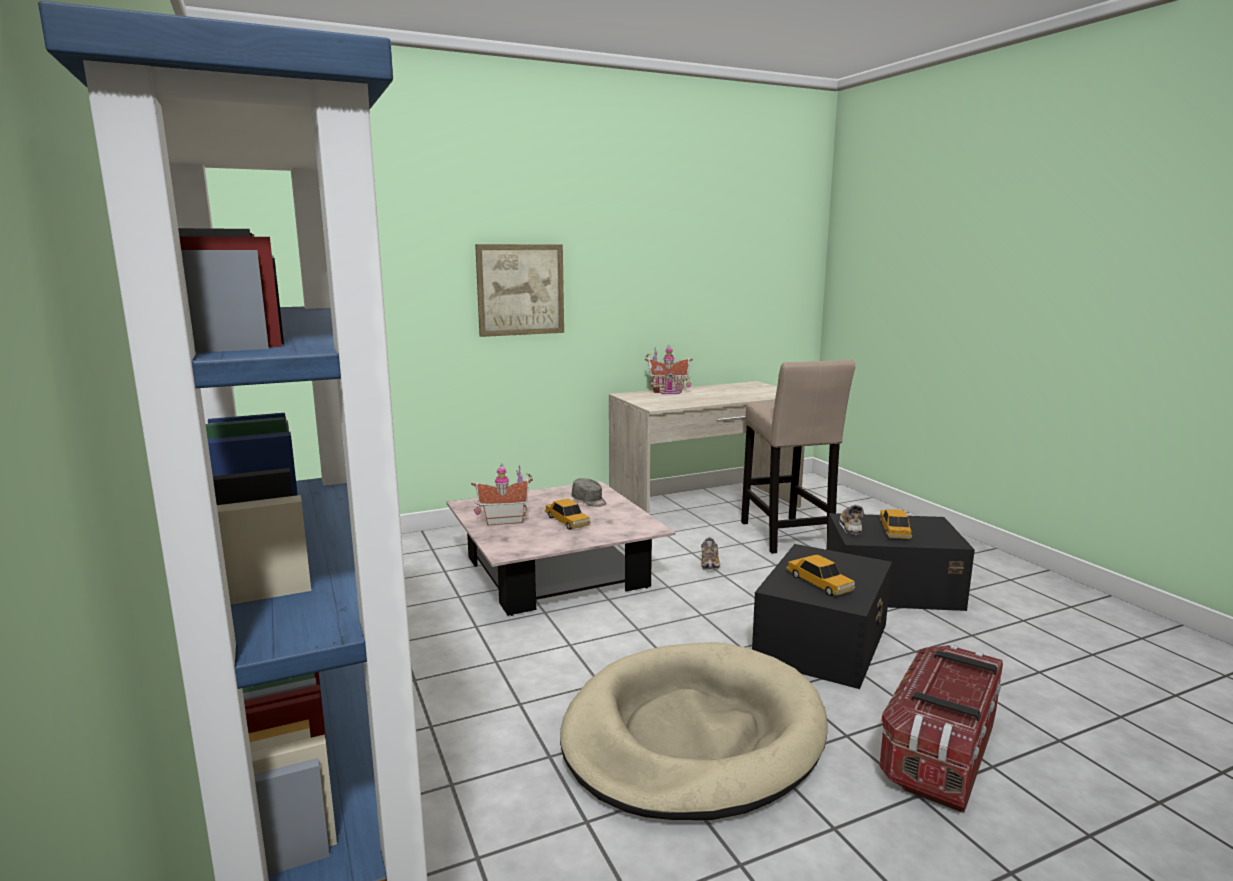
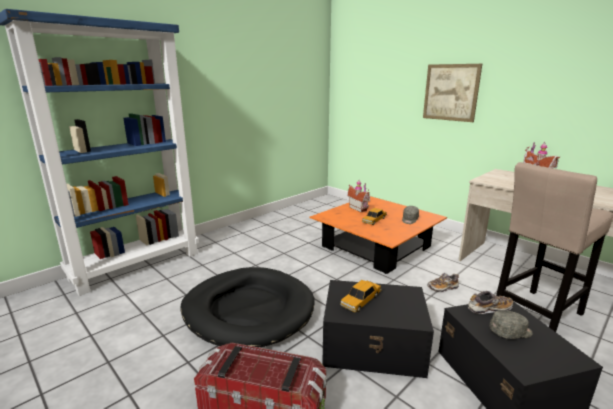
camera: 70 degrees right, 5 degrees up
(556, 571) = (377, 246): pink coffee table -> orange coffee table
(693, 736) = (248, 310): beige dog bed -> black dog bed
(894, 530) = (510, 332): toy car -> grey cap

